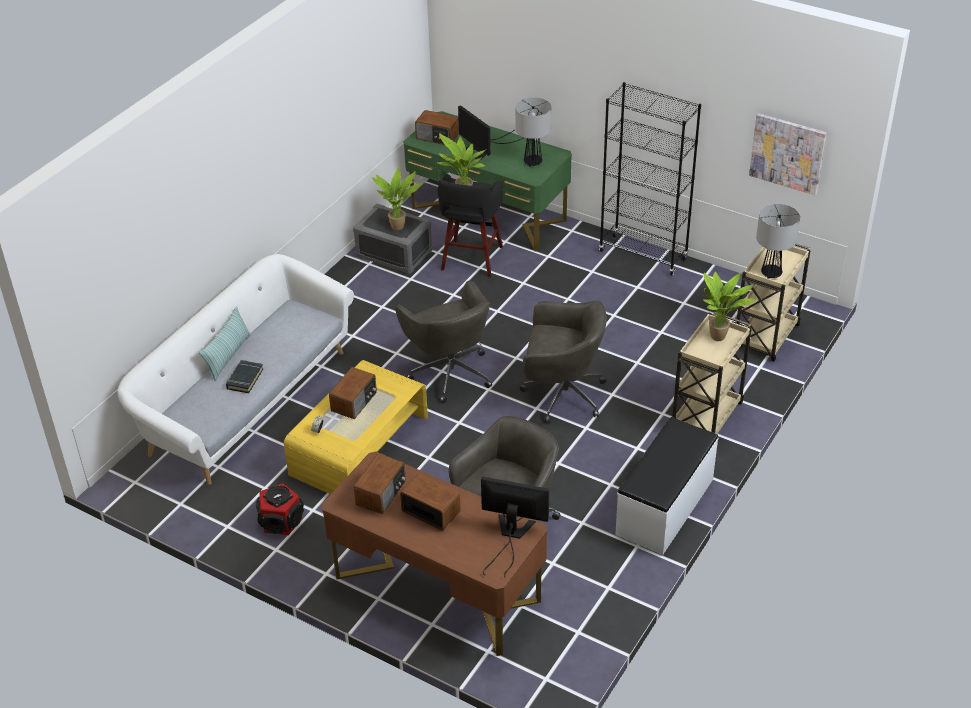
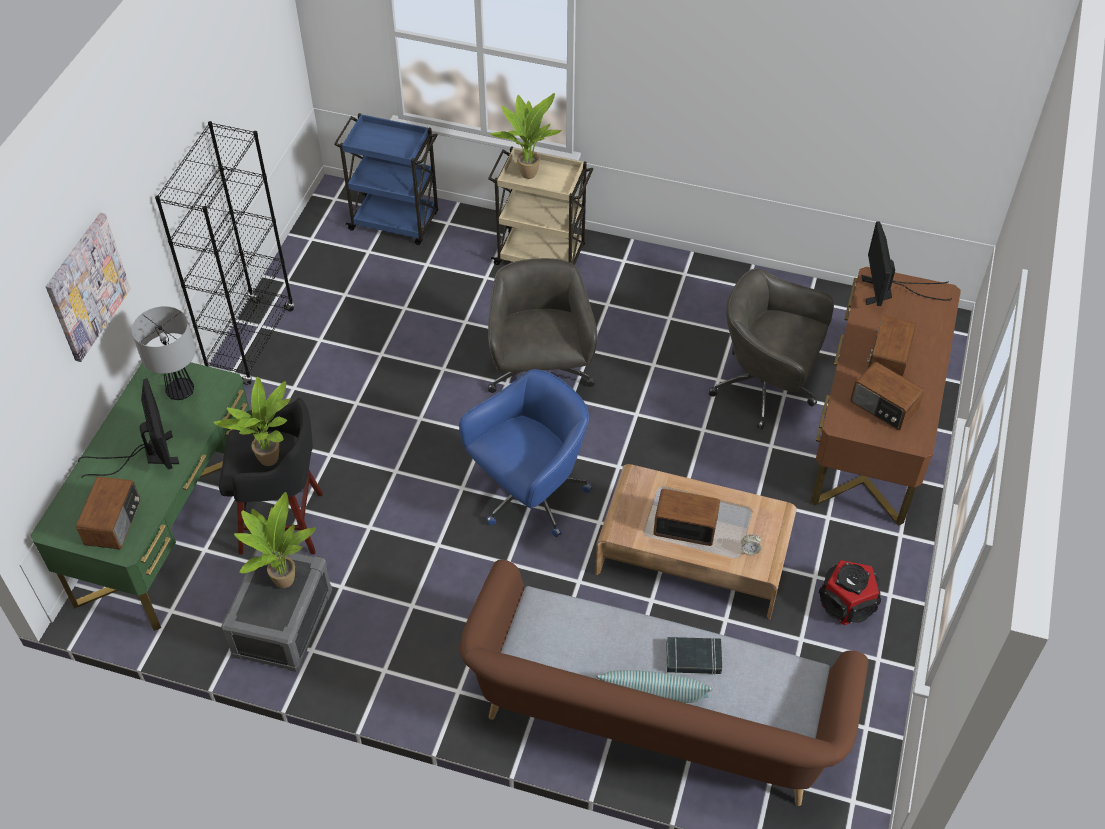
camera: 105 degrees left, 10 degrees up
(245, 400) = (653, 717): white sofa -> brown sofa
(359, 446) = (693, 557): yellow coffee table -> brown coffee table
(382, 493) = (883, 407): radio -> radio turned 150 degrees counterclockwise
(450, 372) = (530, 495): grey office chair -> blue office chair
(484, 149) = (147, 454): monitor -> monitor turned 60 degrees counterclockwise
(665, 507) = (685, 272): white bench -> none
(765, 338) = (396, 222): beige cart -> blue cart
(771, 273) = (402, 144): table lamp -> none
(787, 153) = (264, 76): picture -> picture (87, 287)

